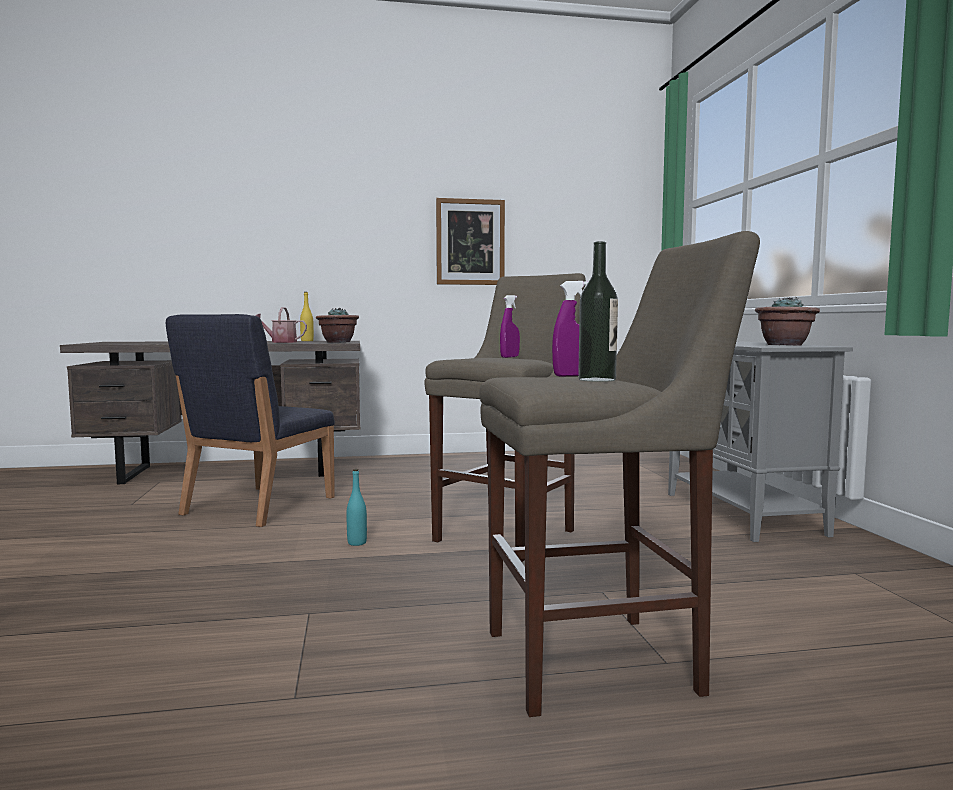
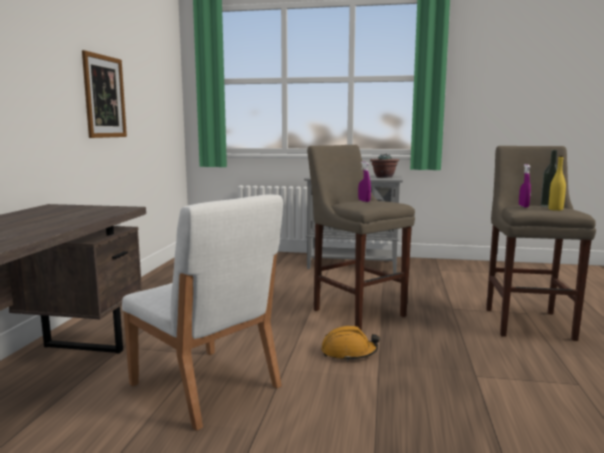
camera: 70 degrees left, 5 degrees up
(257, 506) = (205, 386): blue chair -> white chair
(280, 342) = (56, 219): watering can -> none
(307, 341) = (31, 213): yellow bottle -> yellow bottle (555, 209)
(337, 342) = (108, 209): potted plant -> none
(357, 543) = (348, 353): turquoise bottle -> orange hard hat

